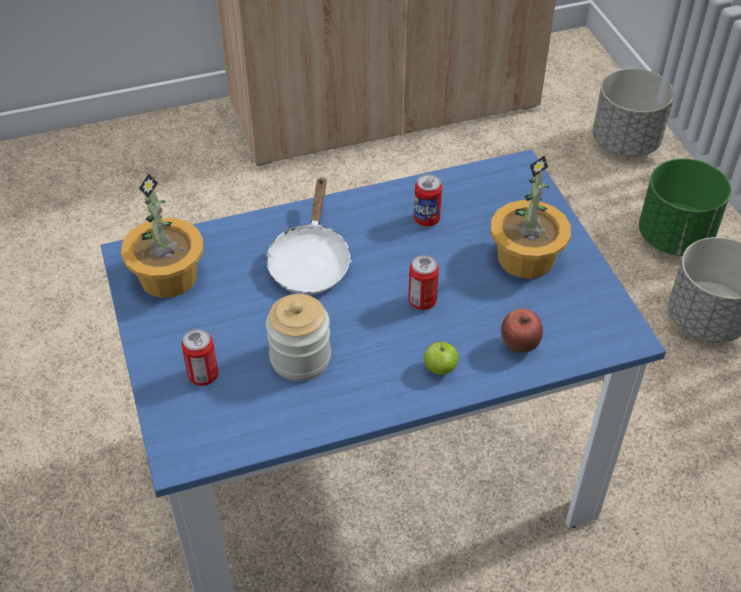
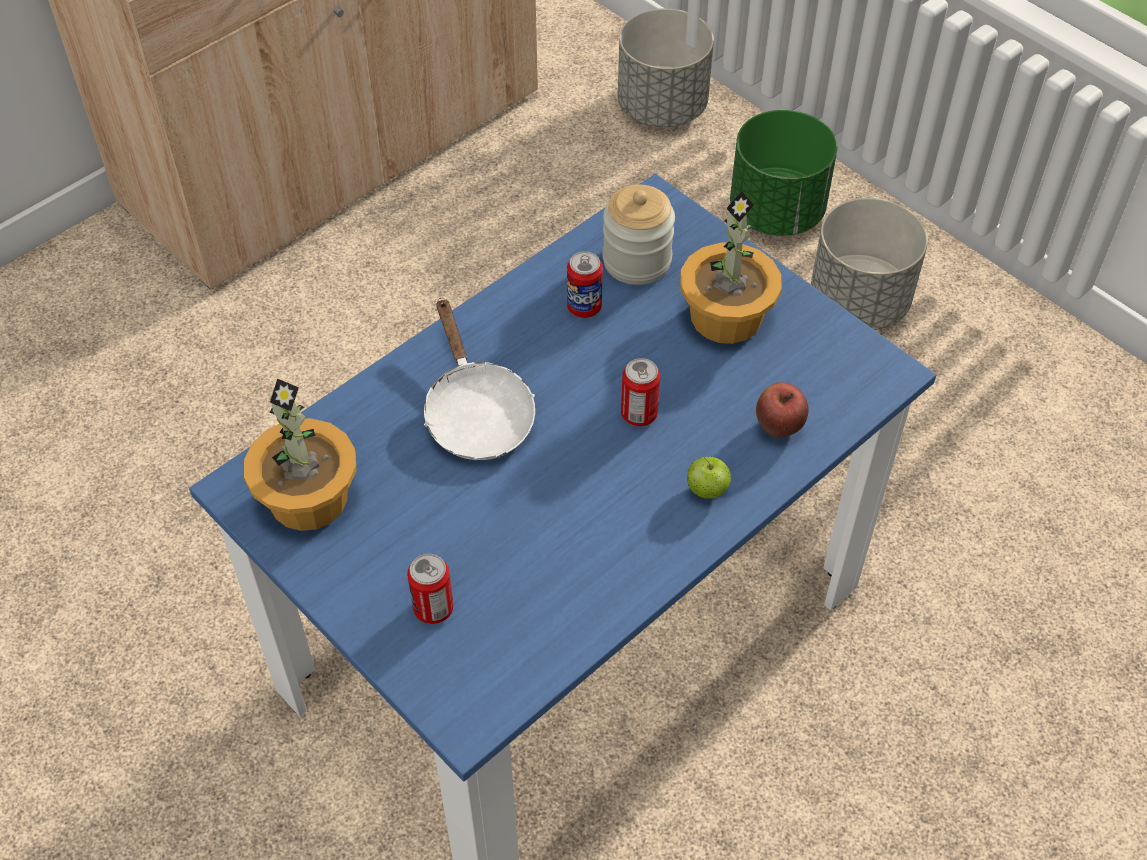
camera: 25 degrees left, 5 degrees up
(300, 358) = (537, 540): jar -> jar (637, 261)

